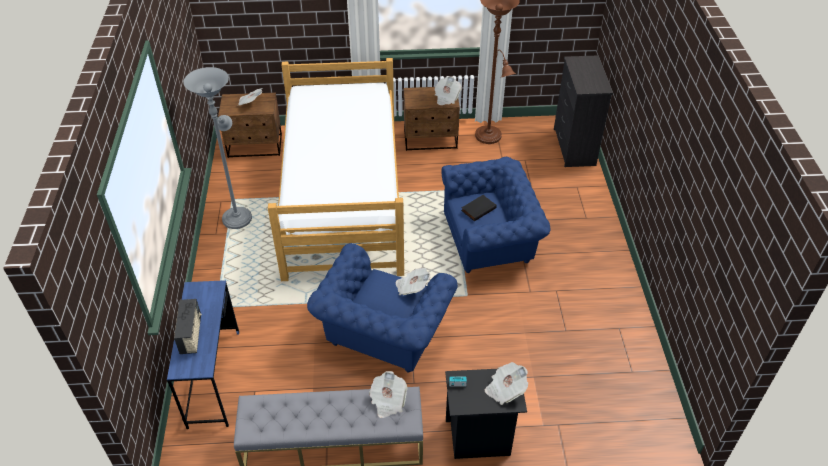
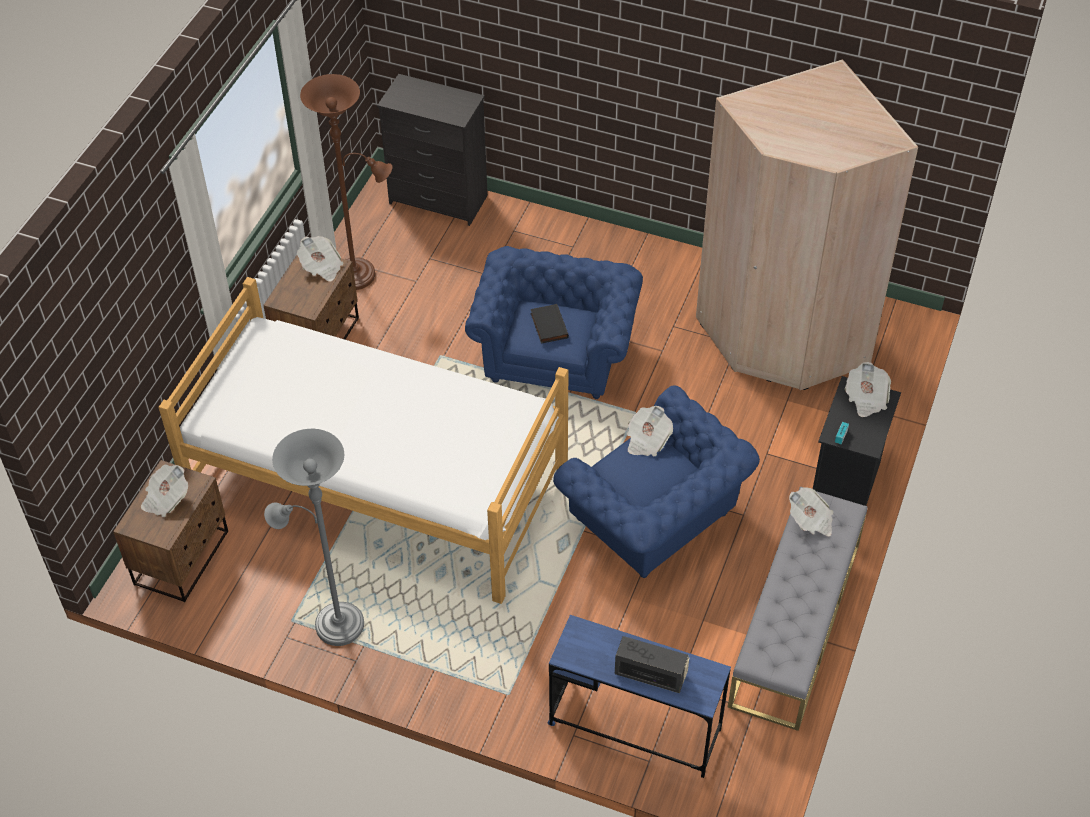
camera: 65 degrees left, 5 degrees up
(590, 356) = (783, 338): none -> beige wardrobe

